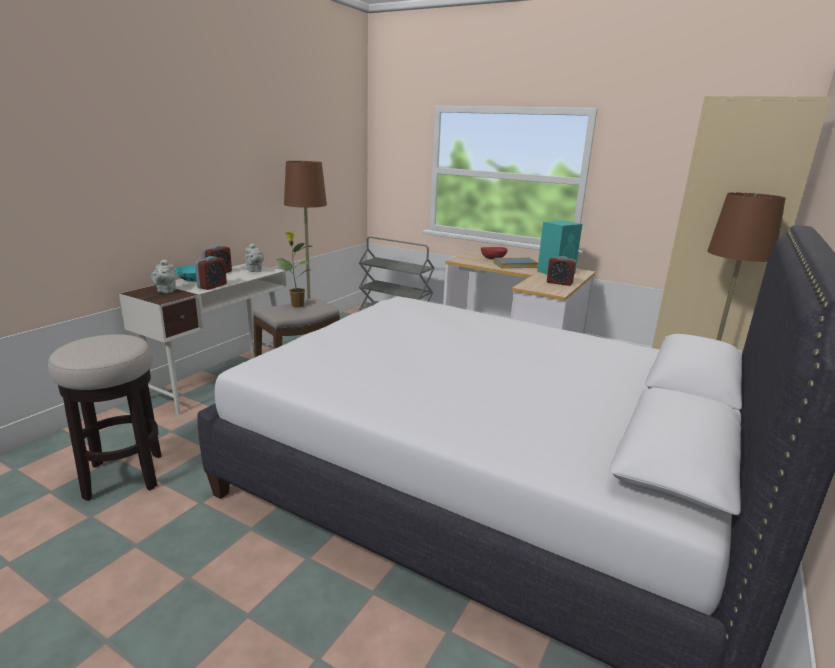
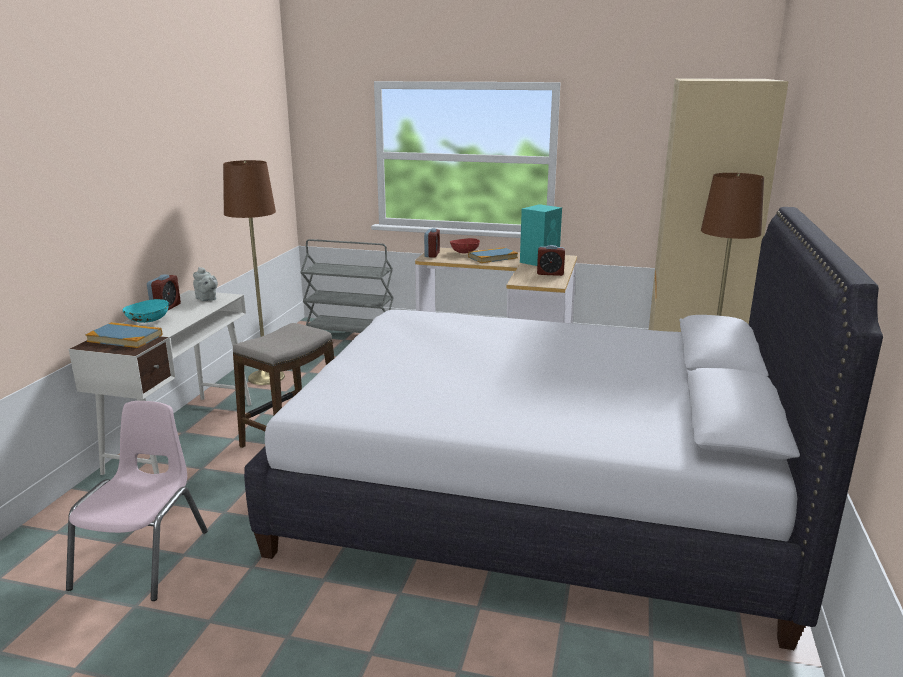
camera: 15 degrees left, 0 degrees up
(124, 476) = (143, 559): stool -> pink chair
(166, 291) = (125, 338): grey teapot -> book
(212, 286) = (176, 325): alarm clock -> alarm clock (432, 254)
(296, 305) = (280, 334): potted plant -> none

